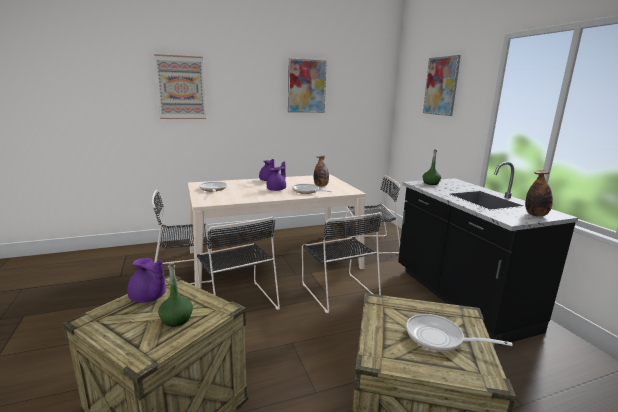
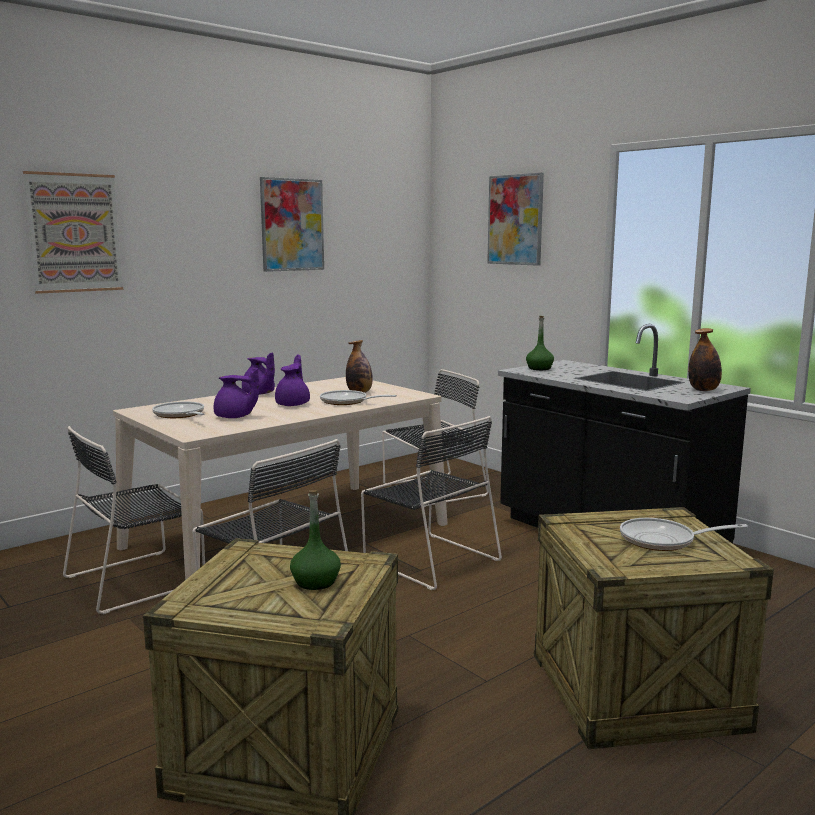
camera: 20 degrees left, 5 degrees down
(148, 298) = (240, 568): purple teapot -> purple teapot (235, 417)

